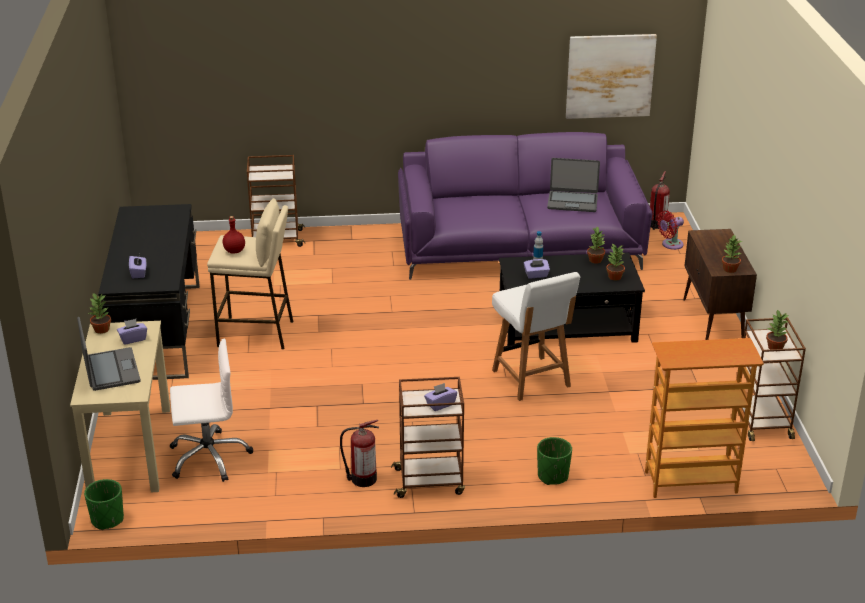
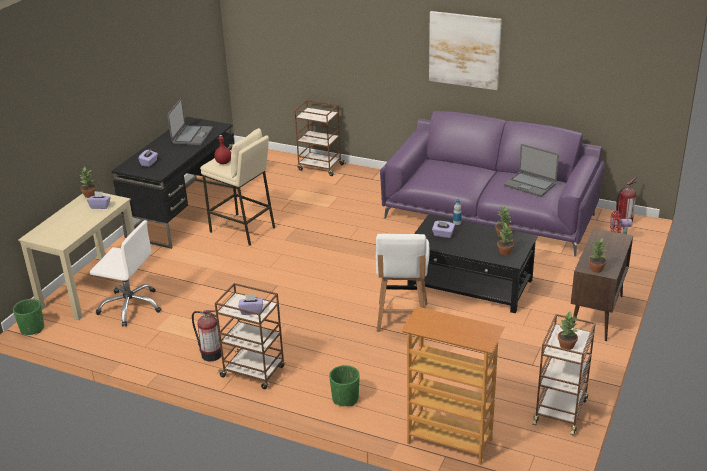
camera: 30 degrees right, 0 degrees up
(111, 370) = (65, 223): laptop -> laptop (191, 136)
(610, 76) = (593, 83): picture -> picture (464, 50)

